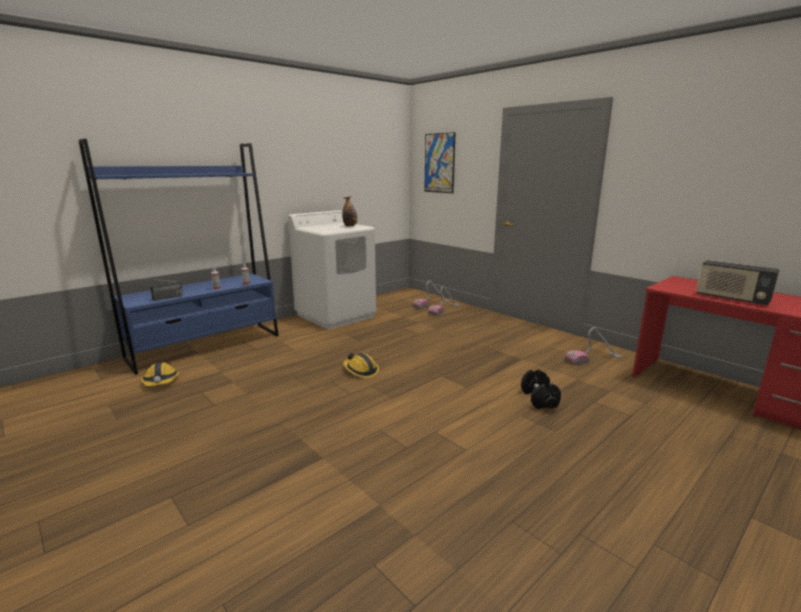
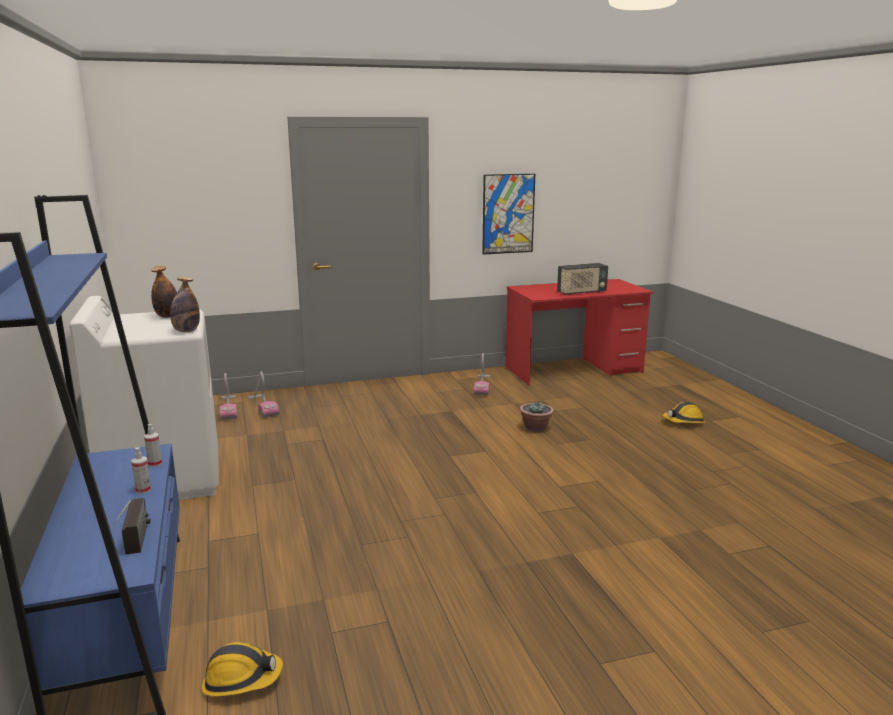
camera: 65 degrees left, 0 degrees up
(325, 231) = (186, 331): none -> bottle
(360, 370) = (389, 496): hard hat -> hard hat (683, 422)
(439, 163) = (174, 192): picture -> picture (508, 214)
(539, 399) = (535, 428): black dumbbell -> potted plant

